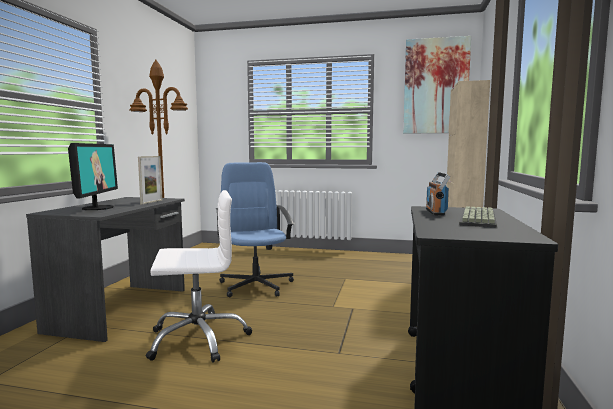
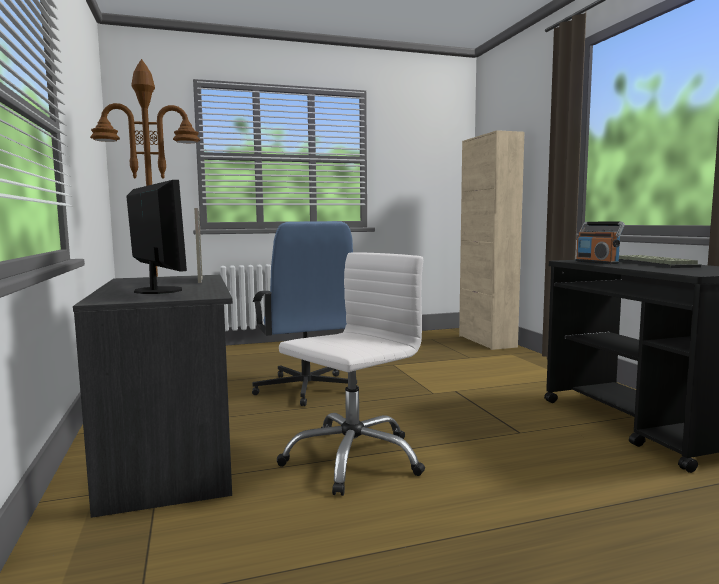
camera: 30 degrees left, 0 degrees up
(256, 285) = (306, 389): blue office chair -> blue office chair turned 150 degrees counterclockwise
(436, 86) = (433, 135): picture -> none

